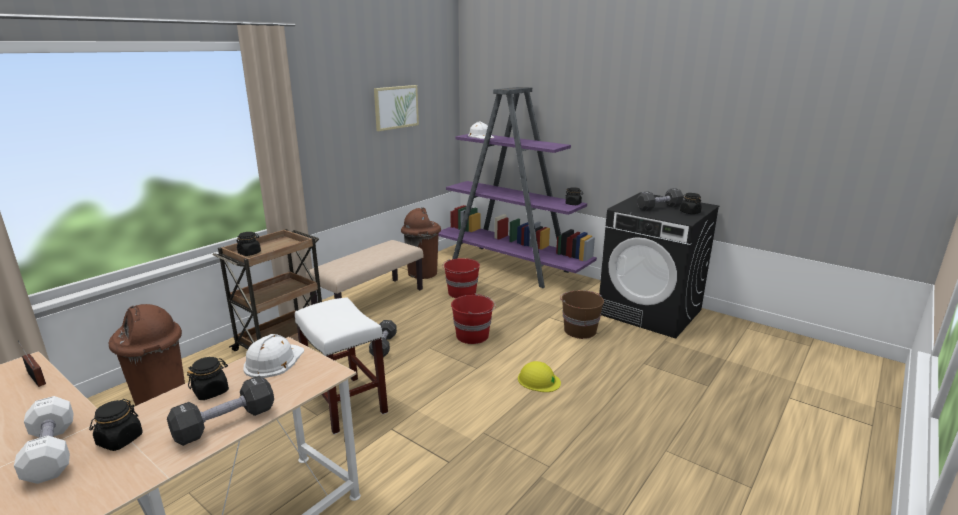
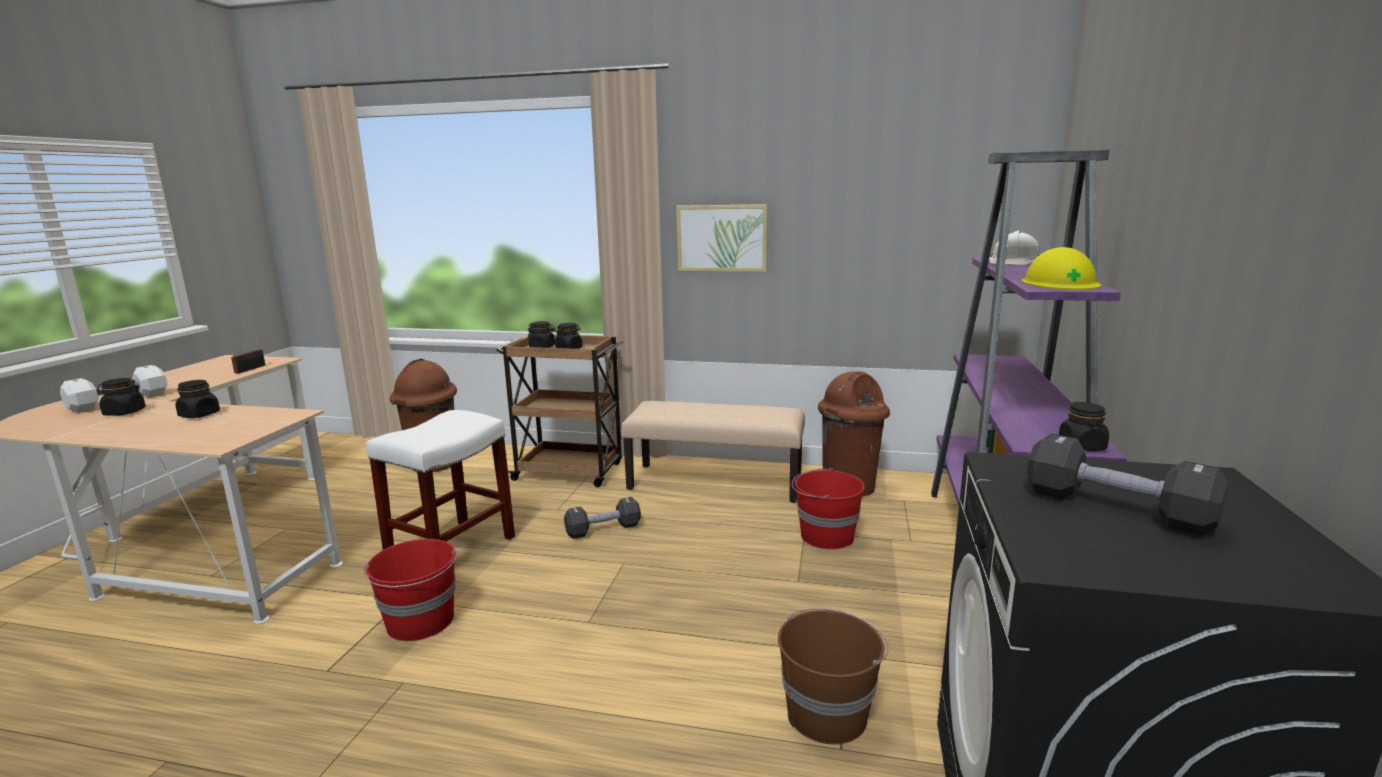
camera: 65 degrees right, 5 degrees down
(225, 423) = (130, 433): black dumbbell -> none
(273, 361) = (261, 418): white hard hat -> none
(396, 107) = (869, 195): picture -> picture (722, 238)
(473, 335) = (690, 588): red bucket -> red bucket (421, 622)
(538, 380) = (583, 703): yellow hard hat -> yellow hard hat (1060, 283)
(689, 212) = (1170, 563): black jar -> black jar (569, 349)

